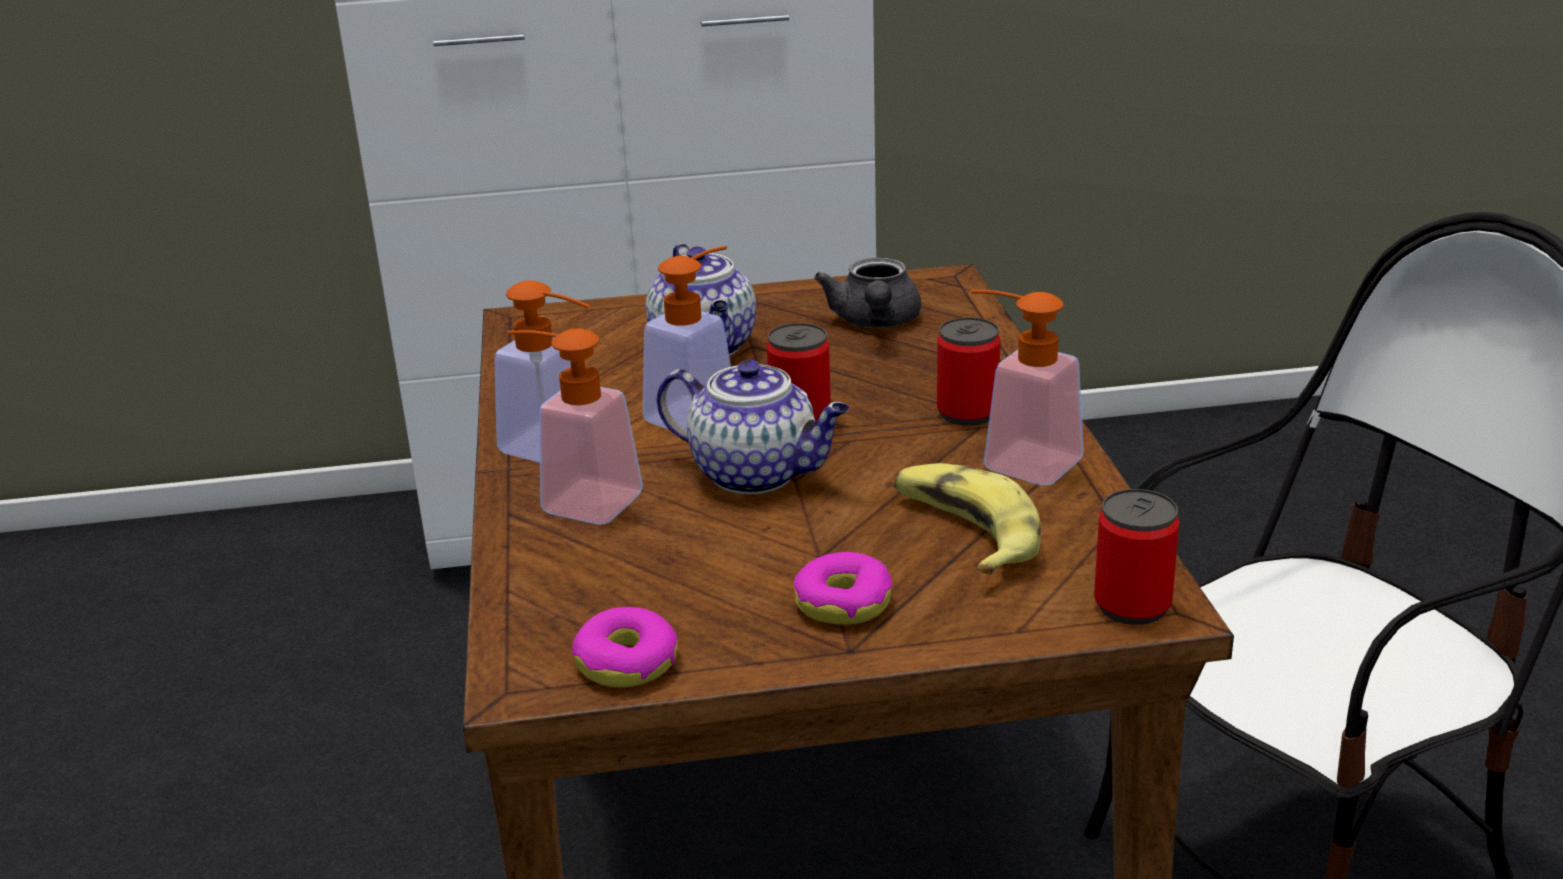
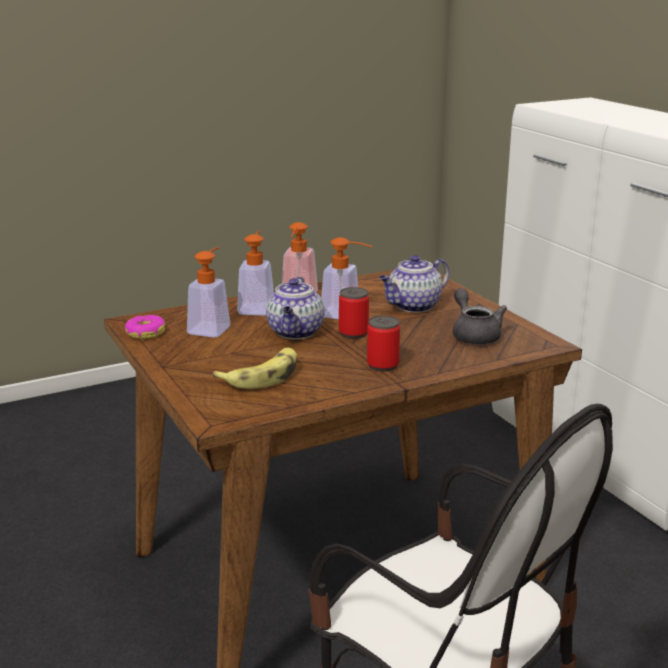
camera: 70 degrees right, 5 degrees down
(843, 602) = (196, 361): donut -> none
(875, 322) = (474, 335): grey teapot -> grey teapot turned 90 degrees clockwise
(1017, 460) = (338, 380): soap dispenser -> soap dispenser (212, 328)
(1132, 605) = (213, 415): can -> none

